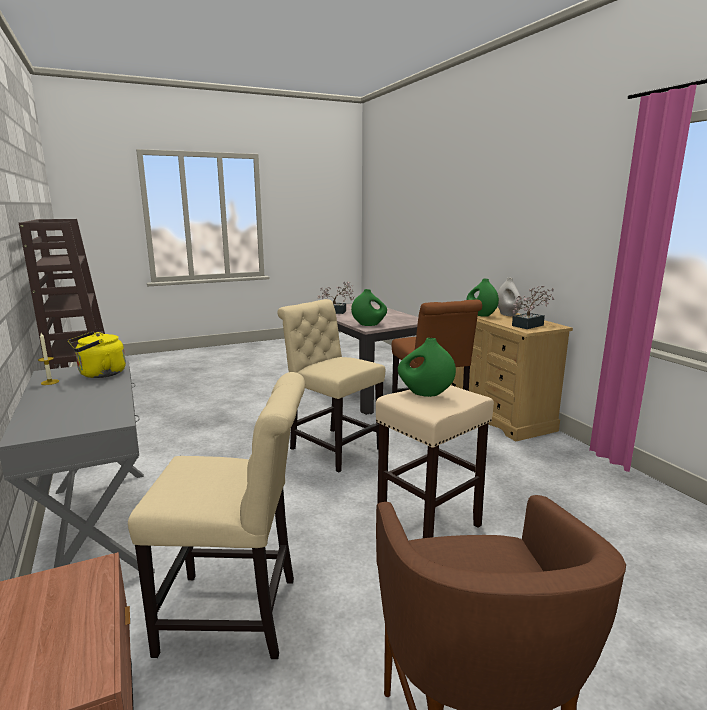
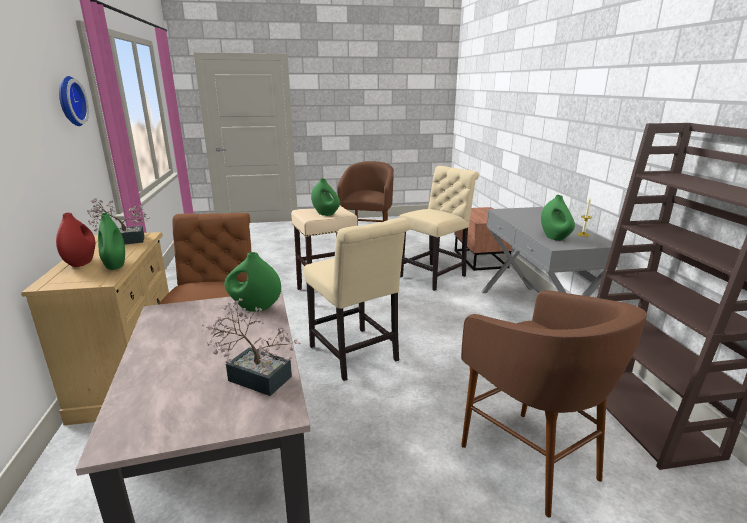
camera: 165 degrees left, 5 degrees up
(99, 374) = (554, 237): yellow kettle -> green vase
(202, 411) = (531, 461): none -> brown stool
(237, 615) = (435, 275): beige chair -> beige chair turned 120 degrees clockwise
(508, 314) = (81, 263): white vase -> red vase
(604, 206) = (69, 101): none -> wall clock

